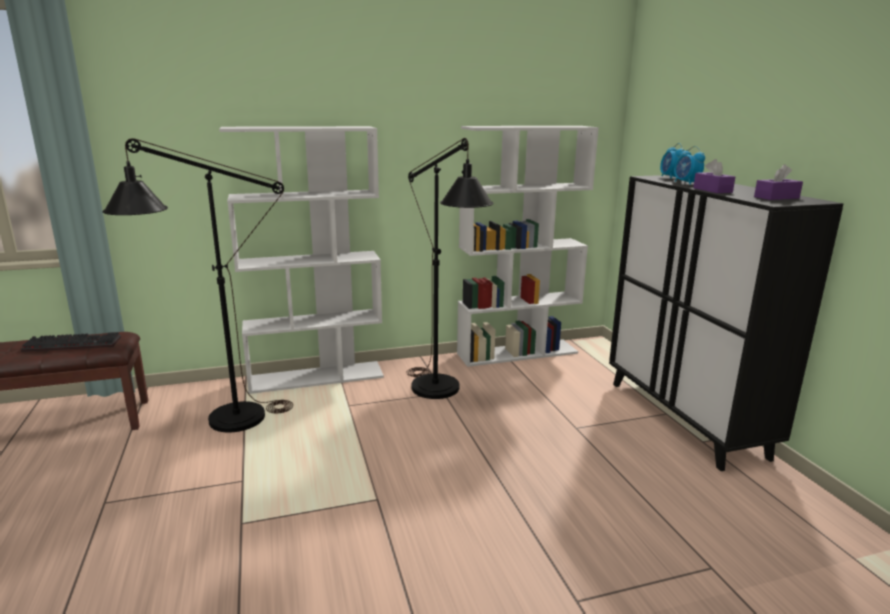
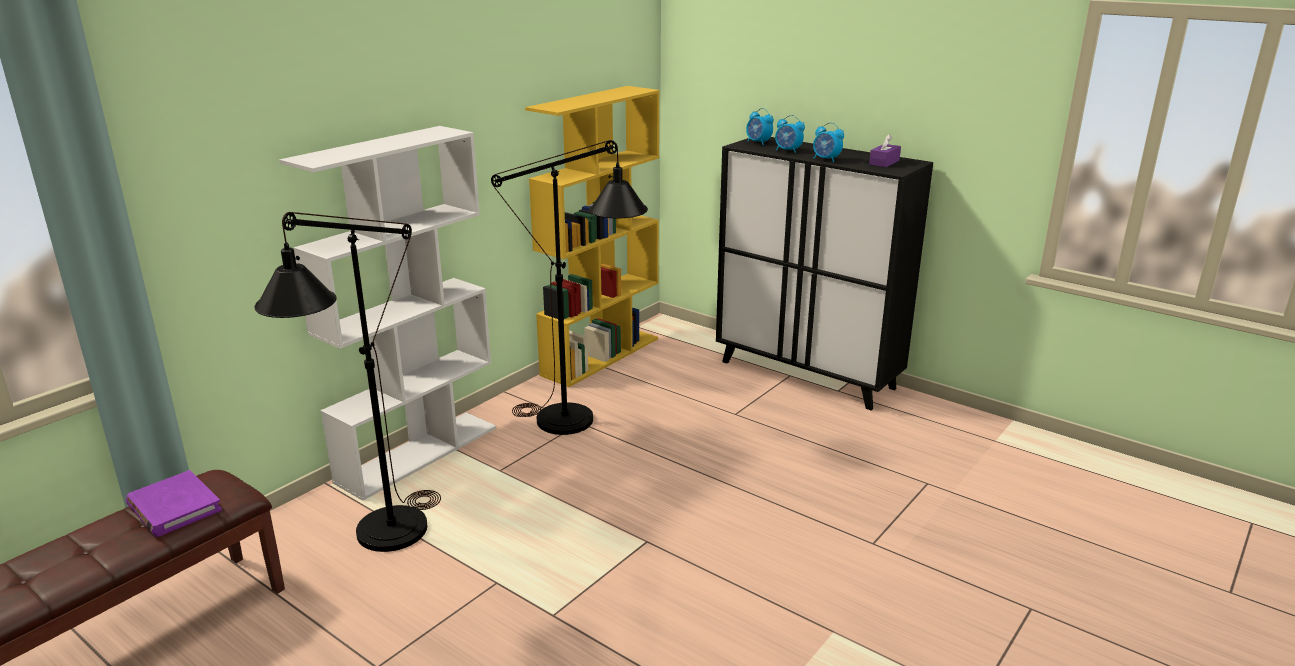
camera: 35 degrees left, 5 degrees up
(75, 344) = (174, 507): keyboard -> purple book
(517, 353) = (601, 356): white bookcase -> yellow bookcase
(712, 190) = (826, 159): purple tissue box -> alarm clock

